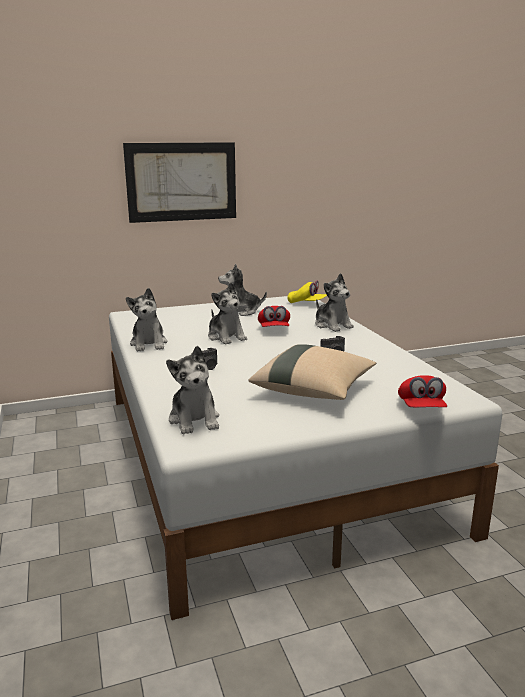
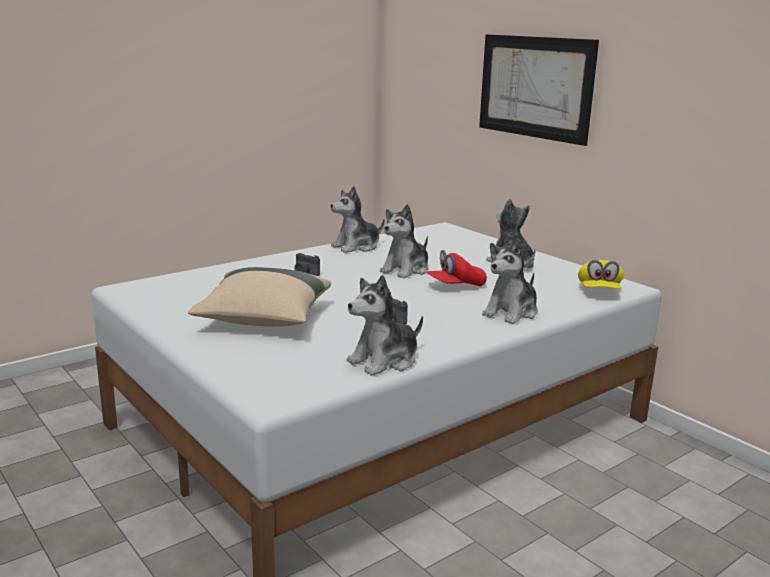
camera: 70 degrees right, 0 degrees up
(194, 419) = (176, 284): plush toy -> plush toy (385, 361)
(421, 408) = (232, 372): red cap -> none

